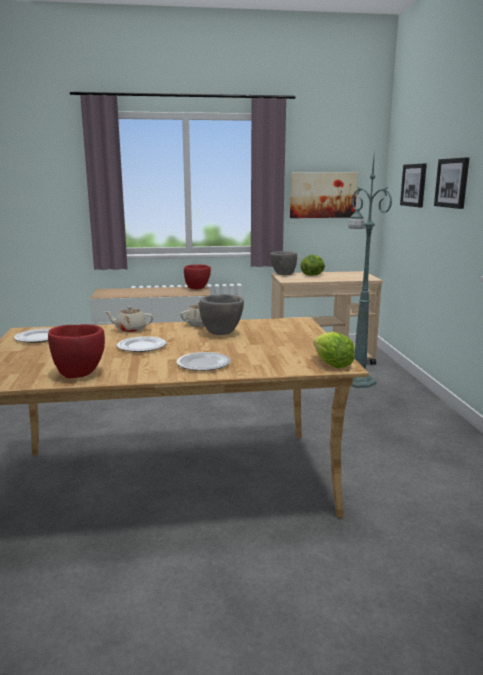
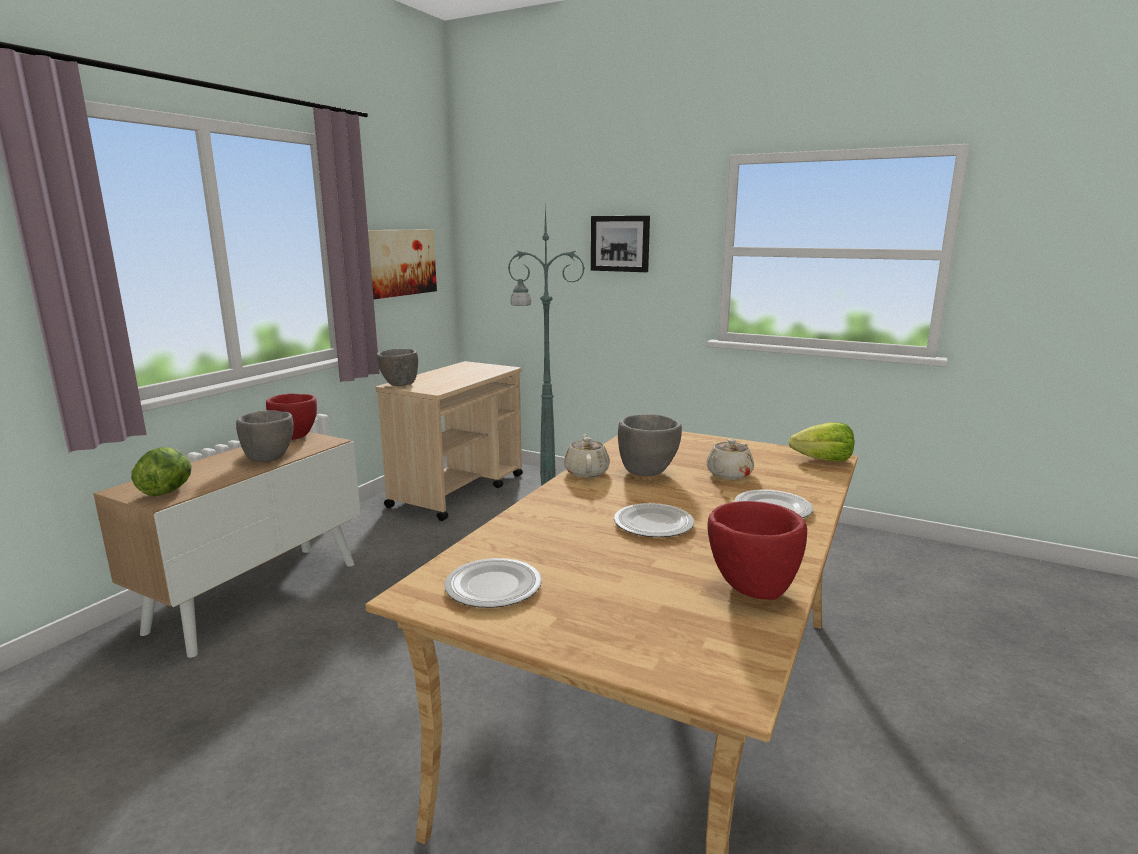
camera: 55 degrees left, 0 degrees up
(130, 330) = (551, 513): beige teapot -> beige teapot (728, 474)
(165, 293) = (269, 458): none -> grey bowl
(313, 275) = (436, 378): lettuce -> lettuce (167, 491)
(414, 185) = (533, 246): picture -> none

